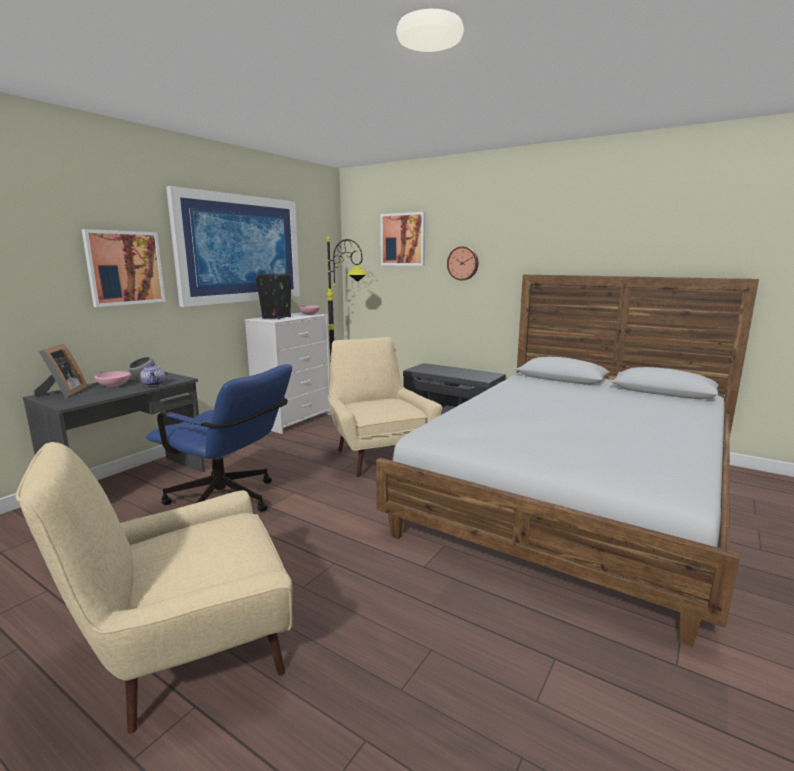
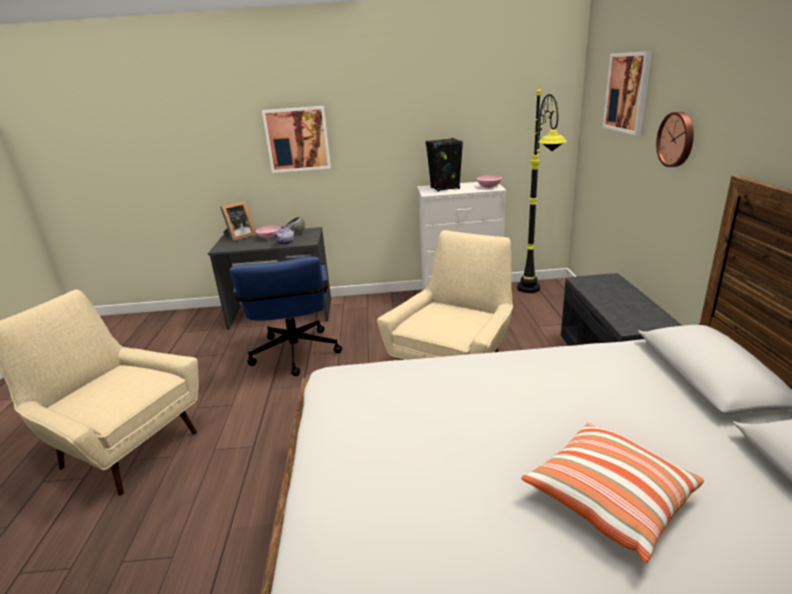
camera: 55 degrees right, 10 degrees up
(240, 249) = (418, 113): picture -> none
(633, 415) = (608, 499): none -> pillow

